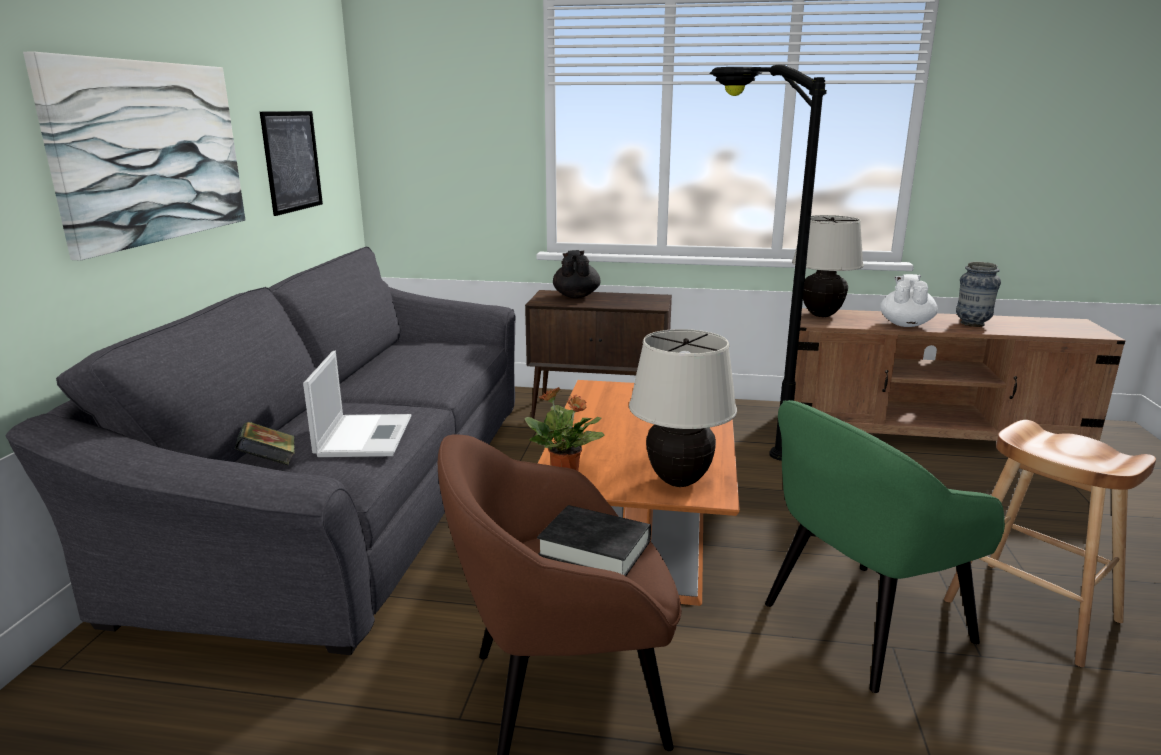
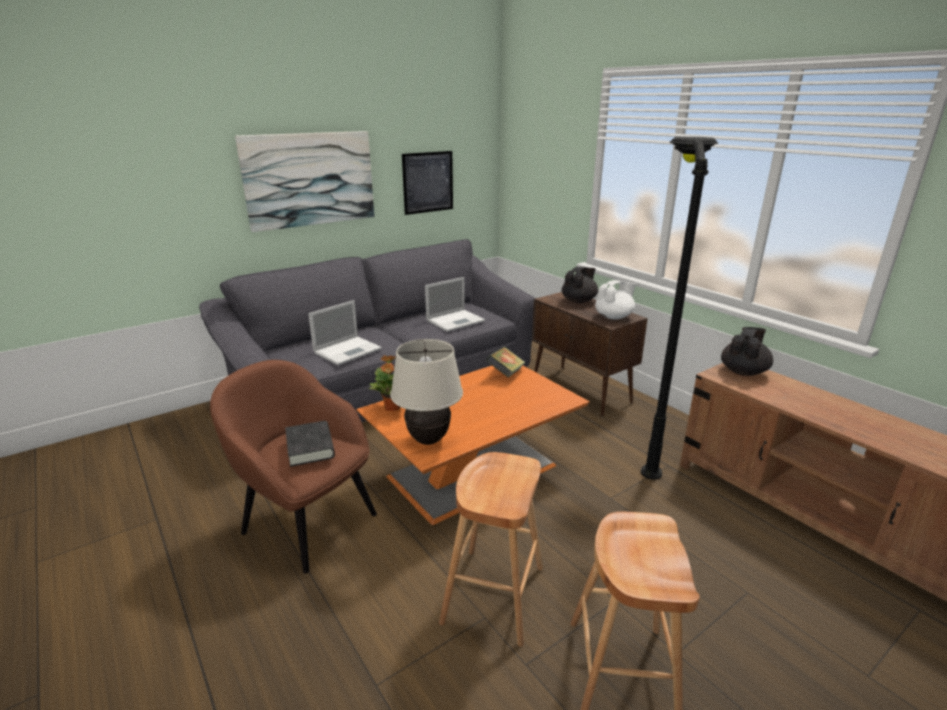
camera: 45 degrees right, 5 degrees up
(269, 465) = (295, 350): book -> book (505, 373)
(436, 360) = (456, 320): none -> laptop
(821, 315) = (743, 371): beige table lamp -> black teapot
(863, 624) = (493, 595): green armchair -> brown stool
(905, 324) = (803, 406): white teapot -> white teapot (614, 317)
(972, 324) = (883, 431): vase -> none

